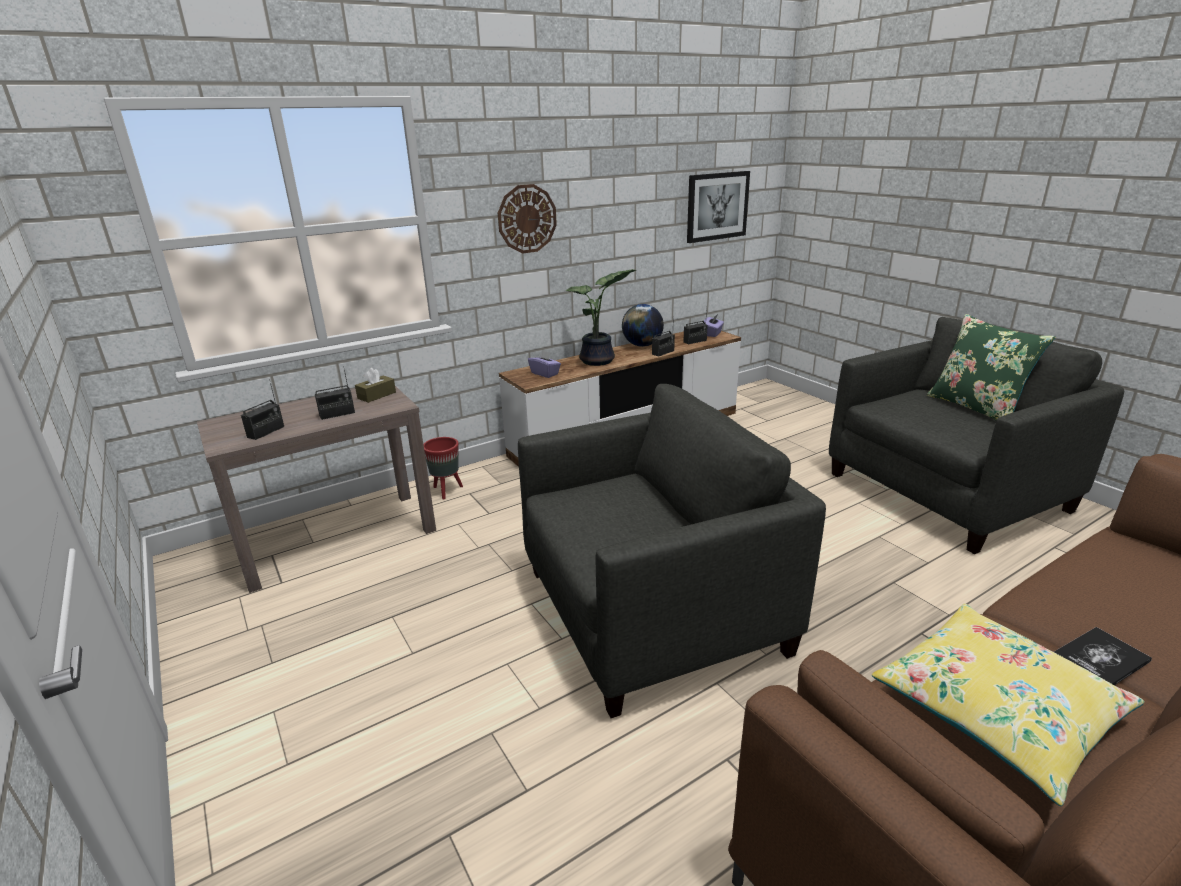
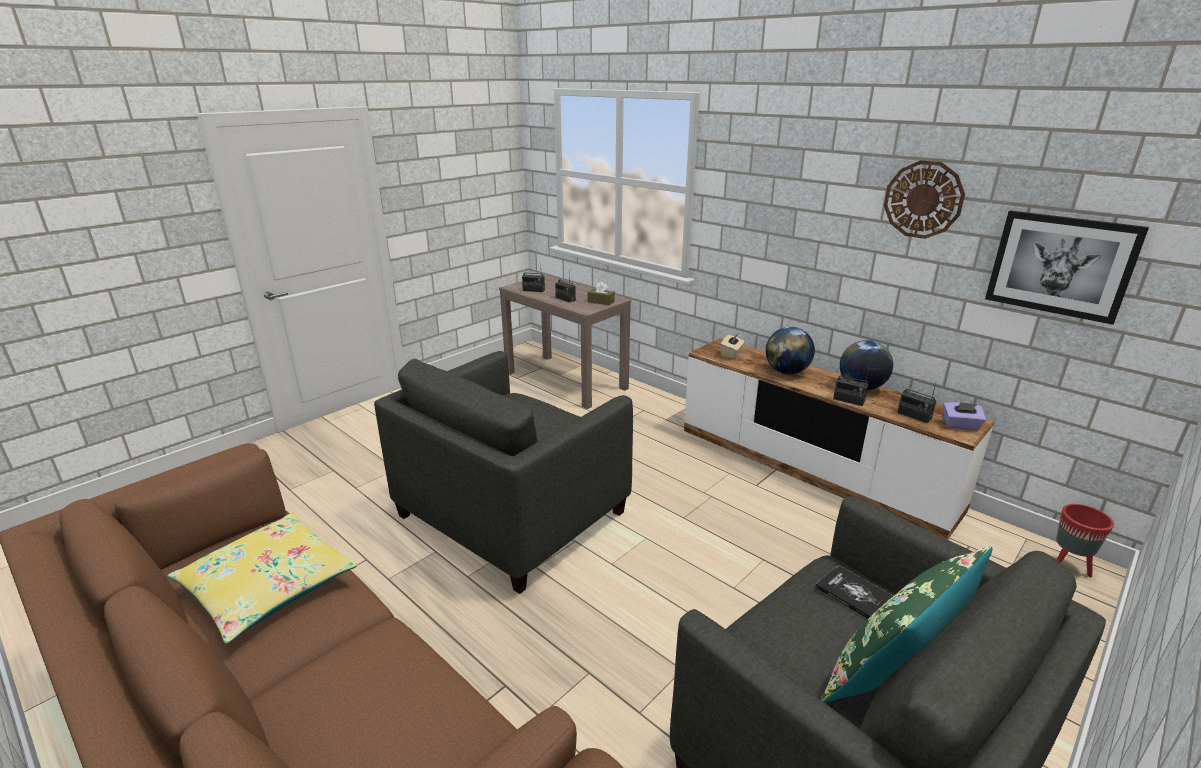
camera: 75 degrees right, 0 degrees up
(446, 491) = (642, 400): red planter -> red planter (1067, 567)
(527, 219) = (774, 211): wall clock -> wall clock (923, 199)
(545, 373) = (731, 354): purple tissue box -> beige tissue box
(599, 361) = (786, 372): potted plant -> globe
(651, 611) = (512, 513): grey armchair -> grey armchair turned 75 degrees clockwise
(1099, 660) = (302, 661): book -> book (855, 595)

